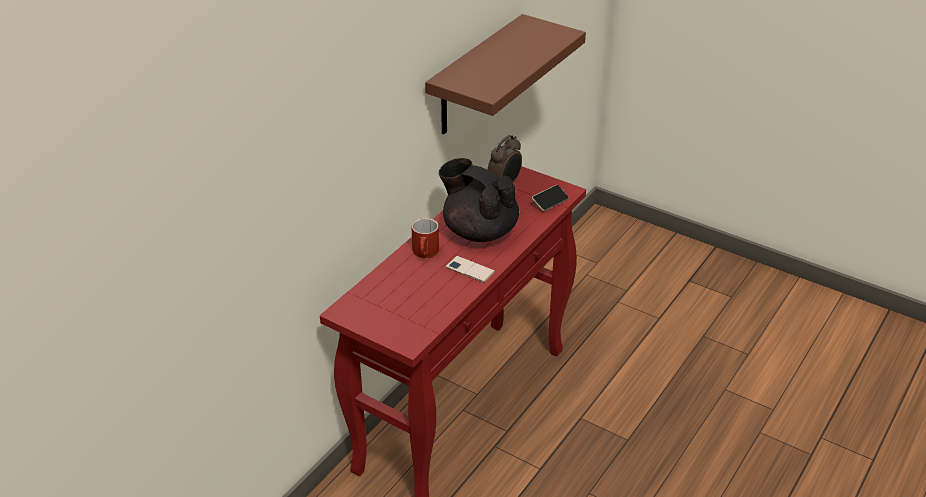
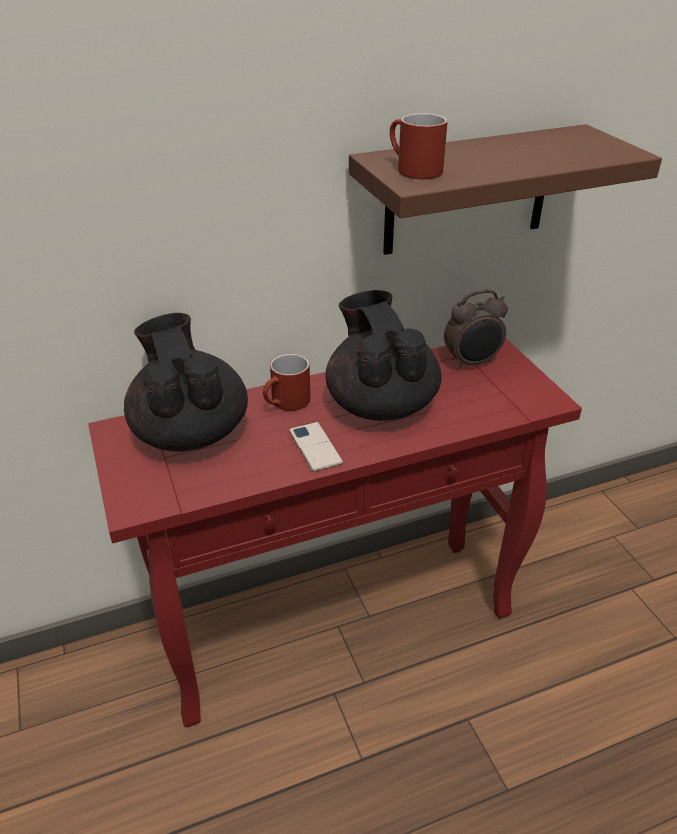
camera: 35 degrees right, 0 degrees up
(389, 292) = (190, 432): none -> black teapot
(475, 83) = (412, 170): none -> red mug
(550, 202) = (511, 406): phone -> none

